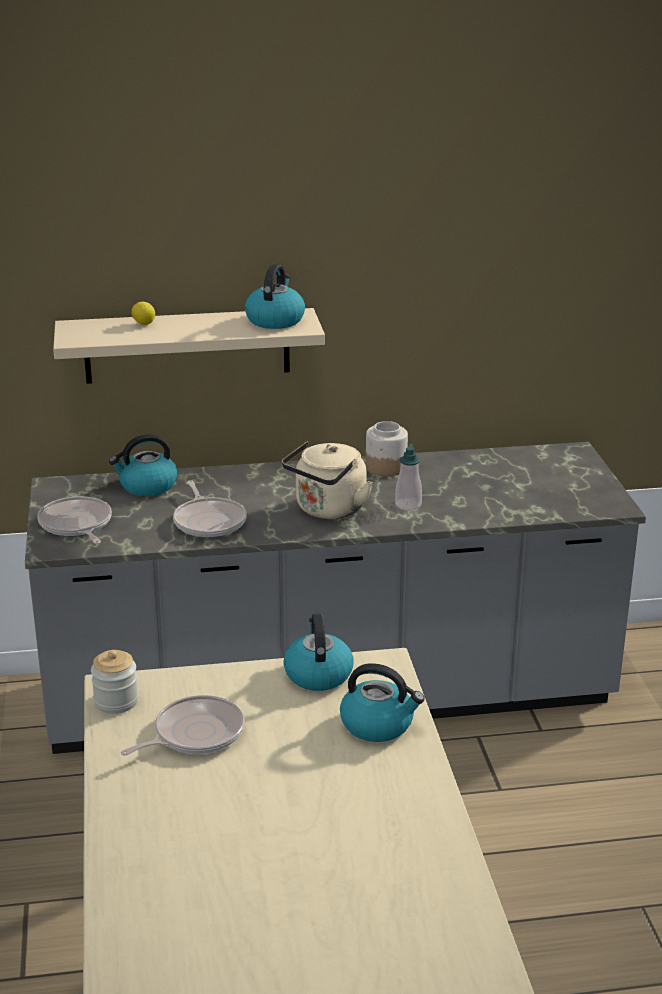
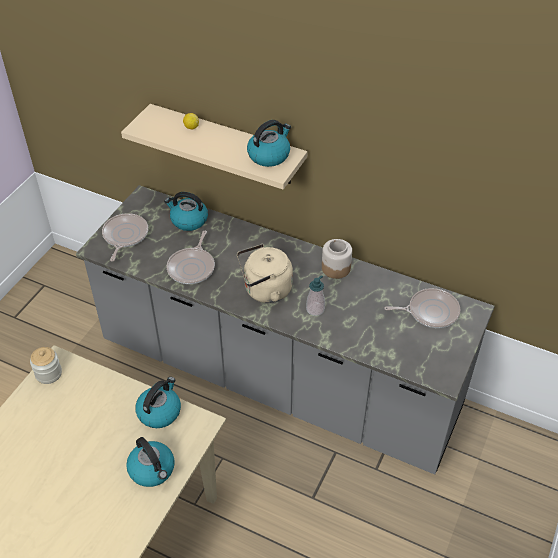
camera: 35 degrees right, 20 degrees up
(194, 734) = (61, 420): frying pan -> frying pan (430, 311)

